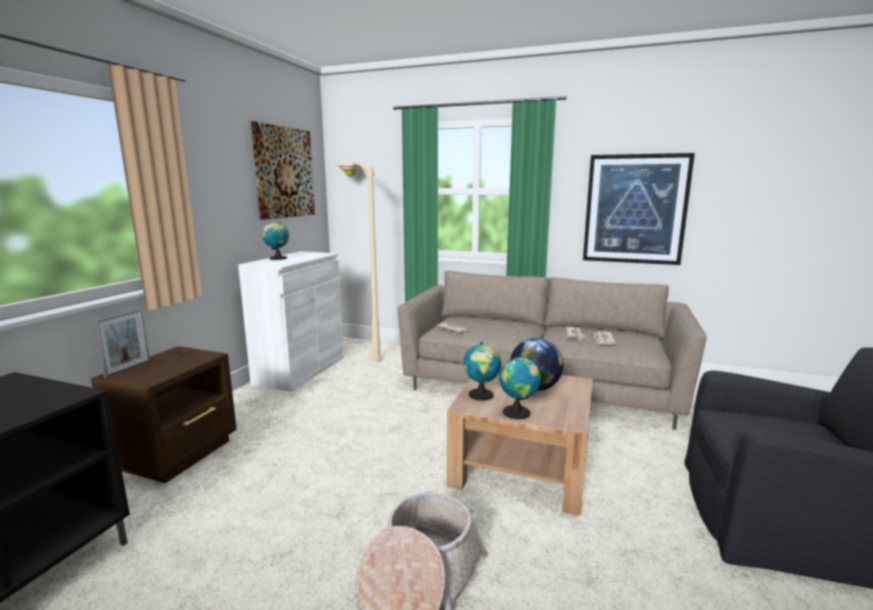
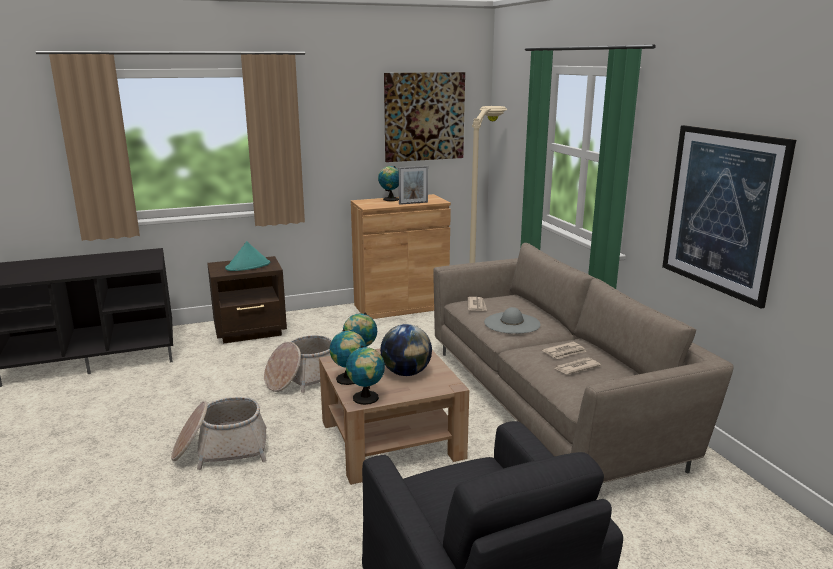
camera: 50 degrees right, 5 degrees up
(128, 369) = (228, 262): picture frame -> picture frame (413, 203)
(171, 363) = (248, 266): none -> turquoise hat
(300, 370) = (401, 306): white cabinet -> brown cabinet
(346, 464) = (303, 378): none -> basket
(504, 331) = (512, 323): none -> grey hat
(569, 418) = (366, 399): none -> globe

